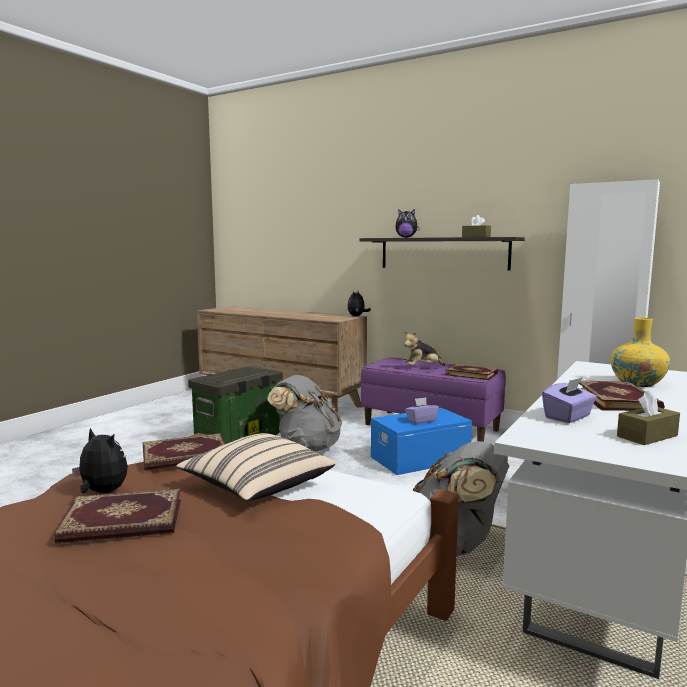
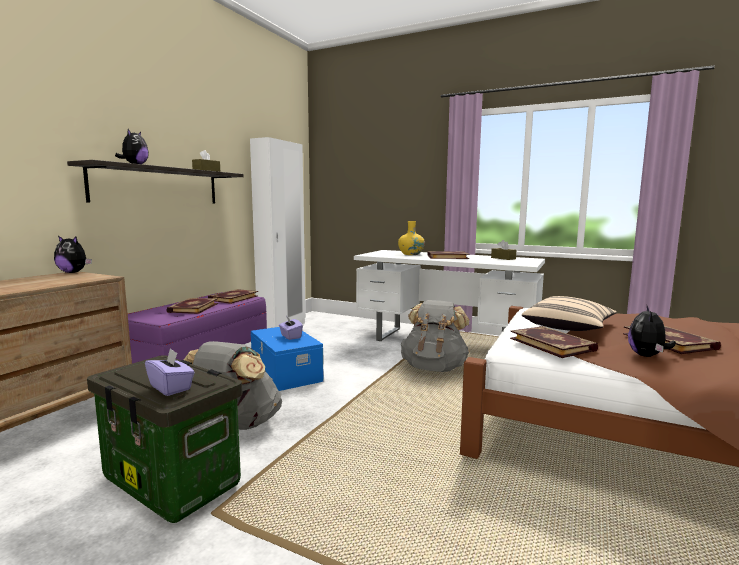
camera: 95 degrees left, 0 degrees up
(422, 368) = (192, 308): plush toy -> book
(568, 417) = (486, 261): purple tissue box -> purple tissue box (171, 387)

